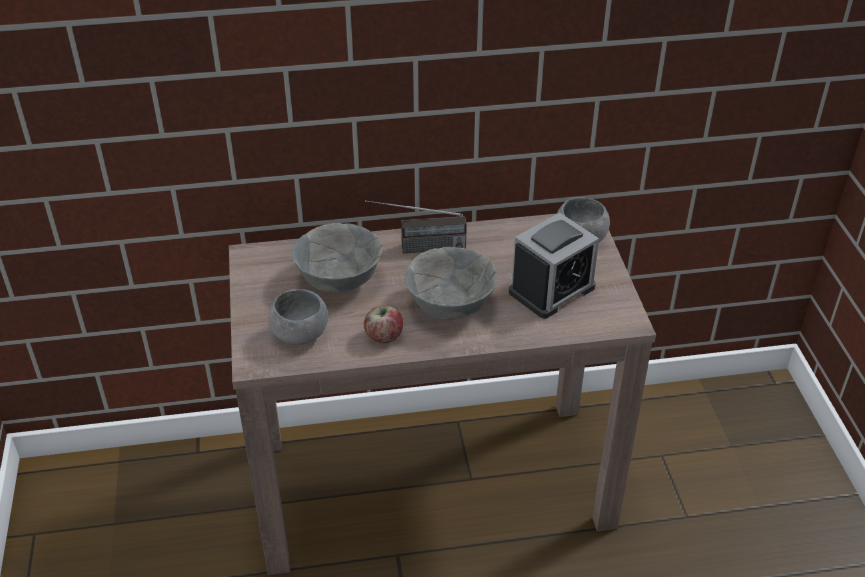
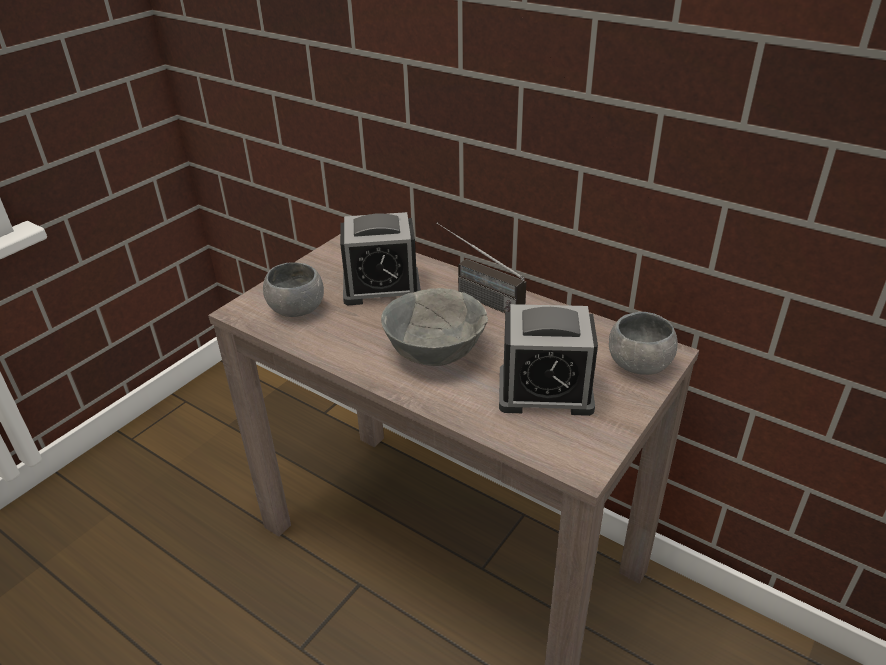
camera: 45 degrees right, 5 degrees down
(338, 279) = (381, 287): grey bowl -> alarm clock
(384, 336) = (349, 345): apple -> none

